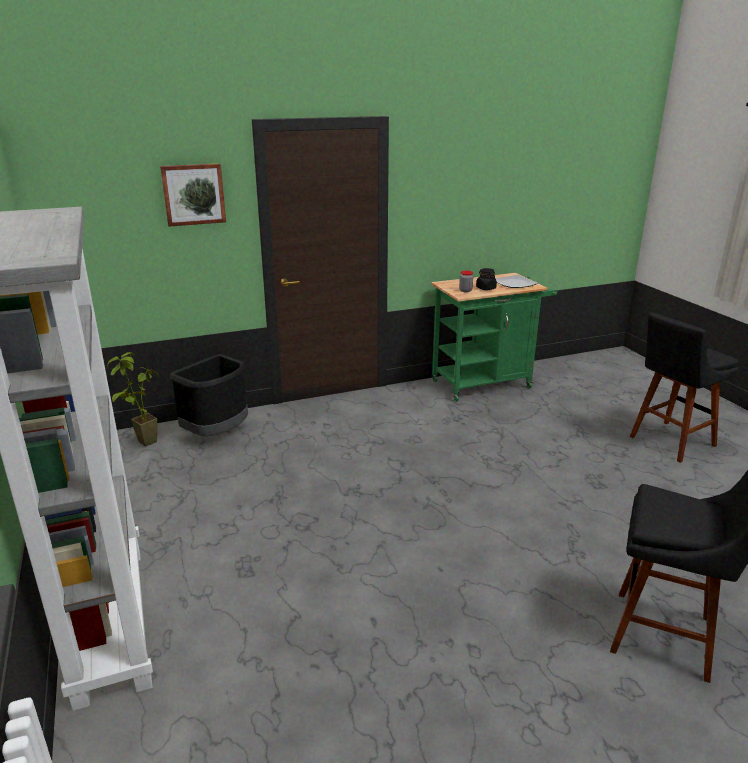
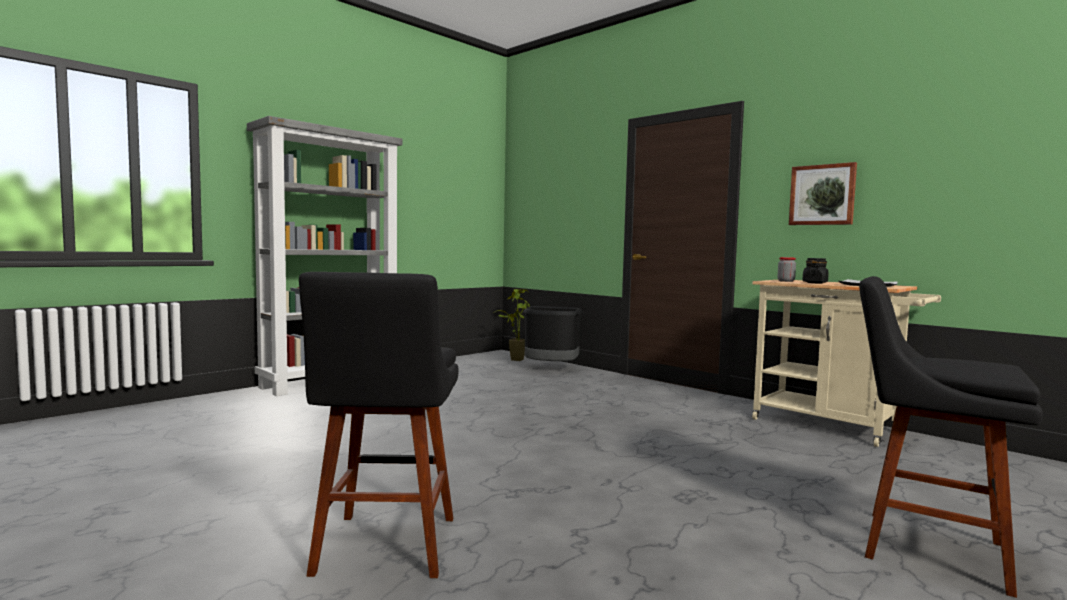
camera: 65 degrees right, 20 degrees down
(193, 194) = (586, 179): picture -> picture (822, 195)
(487, 383) = (833, 427): green cart -> beige cart

